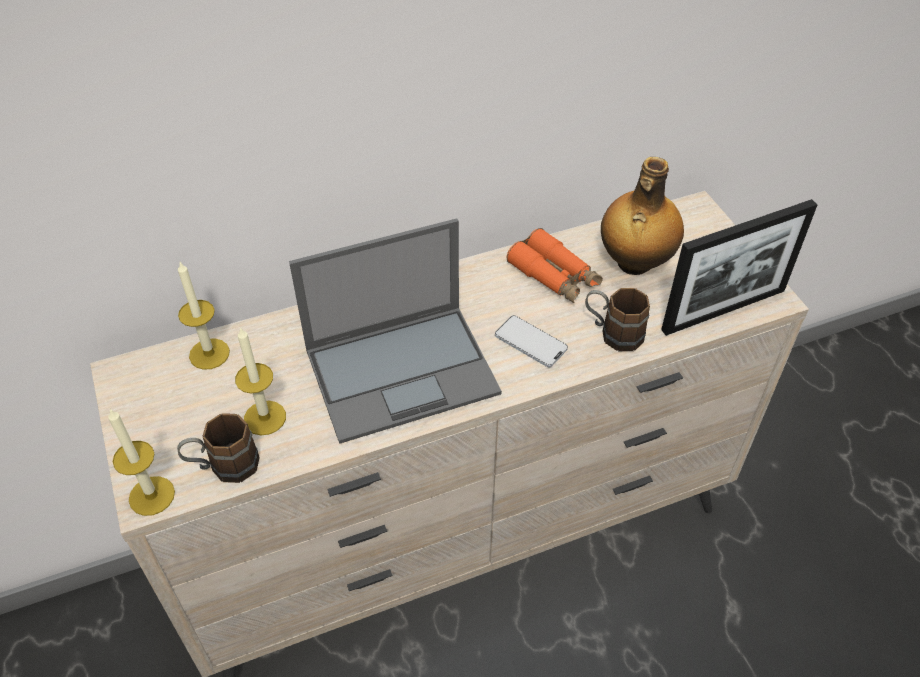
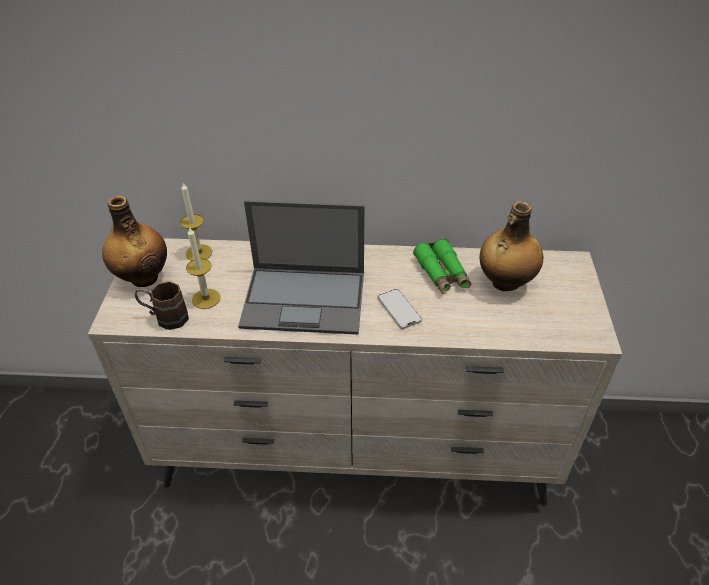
camera: 25 degrees right, 5 degrees down
(149, 418) = (143, 277): none -> bottle
(151, 496) = (116, 319): candle -> none
(554, 276) = (442, 274): orange binoculars -> green binoculars
(612, 333) = (460, 322): brown mug -> none
(723, 310) = (552, 333): picture frame -> none

